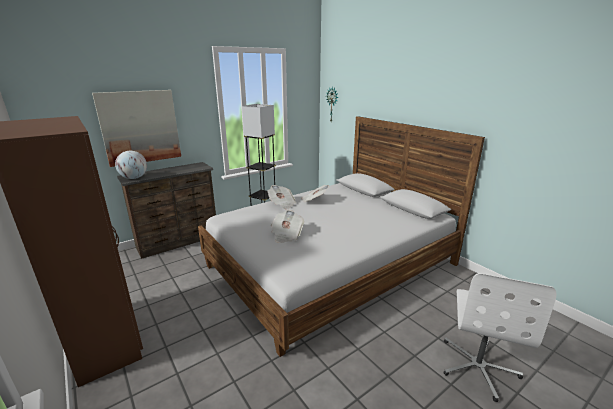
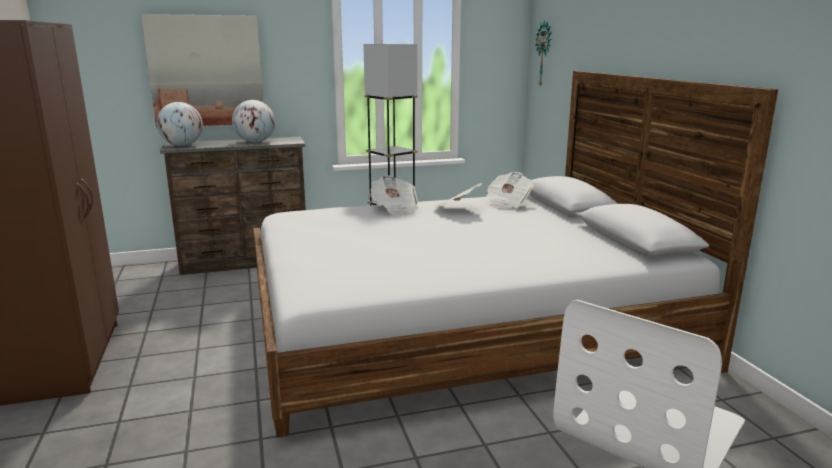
camera: 20 degrees right, 5 degrees down
(180, 170) = (255, 142): none -> globe
(286, 235) = (359, 246): newspaper -> newspaper (507, 204)

